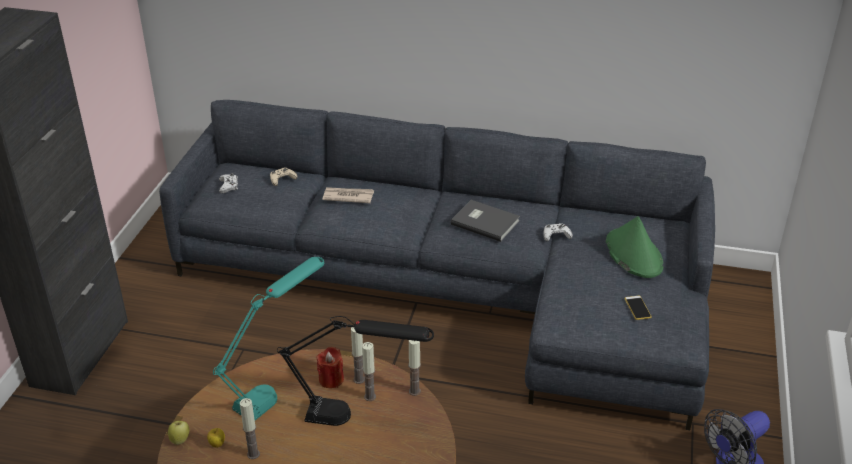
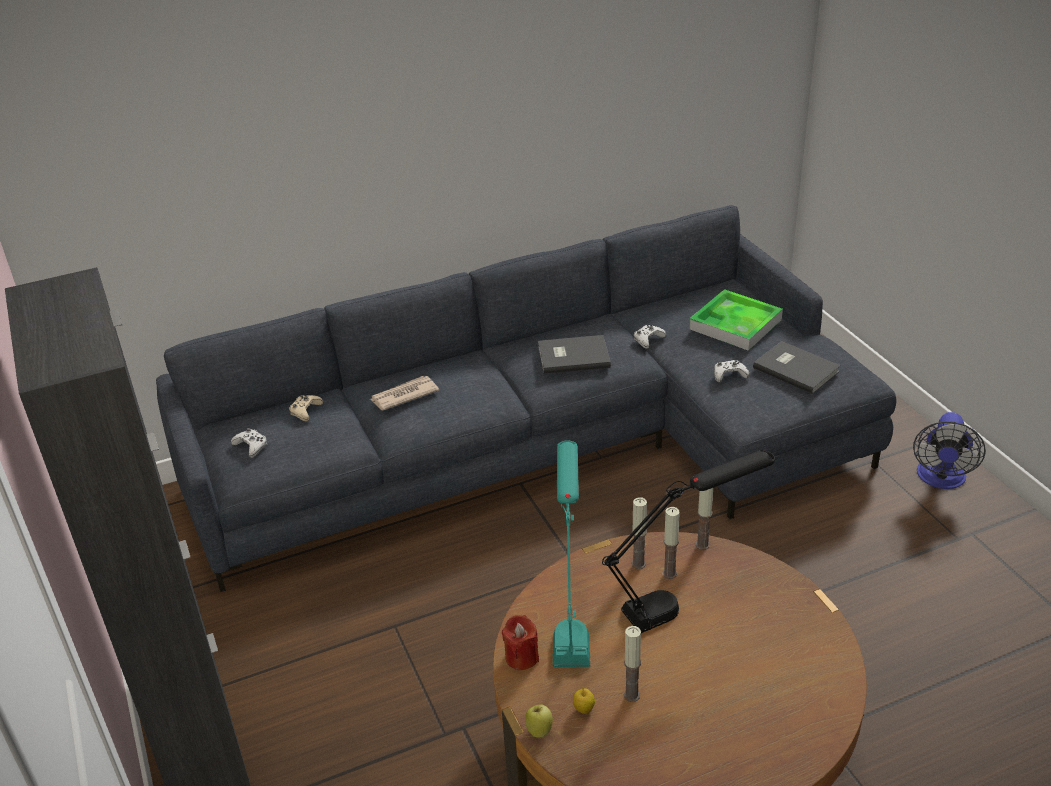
camera: 35 degrees left, 0 degrees up
(331, 379) = (612, 579): red candle -> red candle (521, 657)
(581, 288) = (729, 375): none -> white game controller
(633, 254) = (735, 324): green hat -> tray
(637, 308) = (796, 368): phone -> grey book

